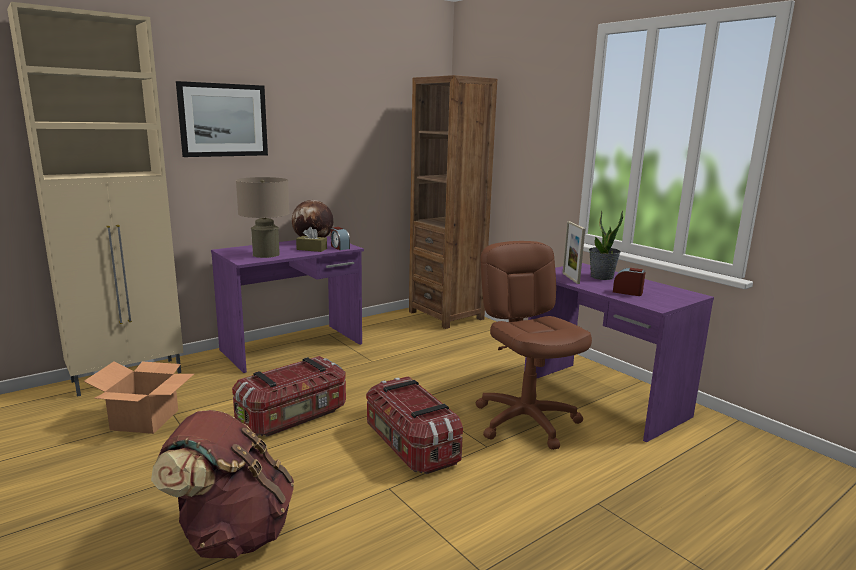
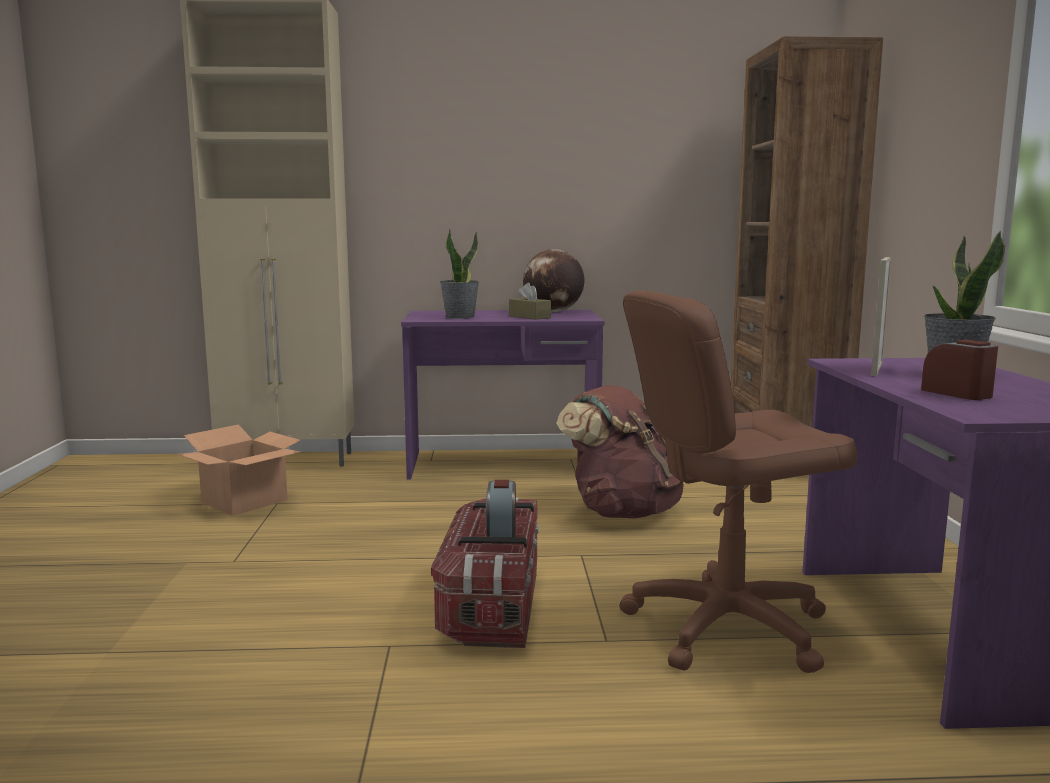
camera: 35 degrees right, 5 degrees down
(223, 120) = (440, 135): picture -> none
(232, 534) = (155, 632): brown backpack -> brown backpack (622, 512)
(266, 254) = (459, 317): beige table lamp -> potted plant
(294, 416) = (395, 535): storage box -> none
(339, 247) = (572, 318): alarm clock -> alarm clock (501, 528)
(526, 421) = (726, 627): brown office chair -> brown office chair turned 120 degrees counterclockwise

